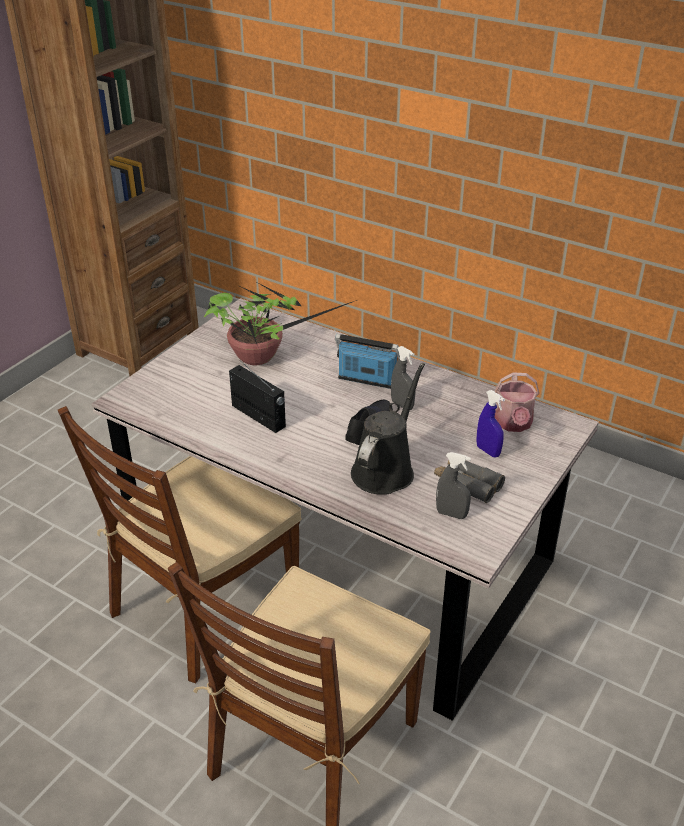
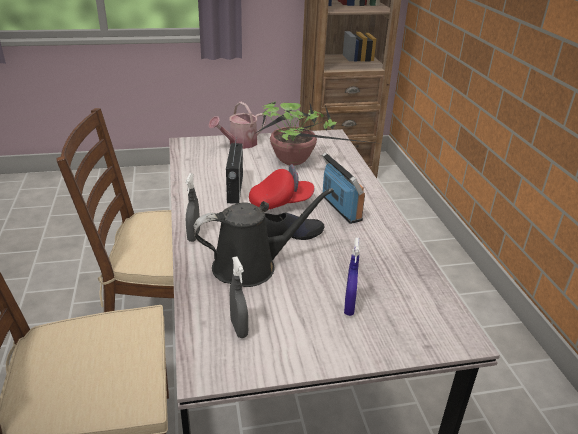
camera: 45 degrees right, 5 degrees down
(317, 404) = (281, 203): none -> red cap
(402, 405) = (338, 236): grey spray bottle -> grey spray bottle (194, 235)
(467, 483) = (291, 317): grey binoculars -> none
(513, 424) = (407, 302): watering can -> watering can (239, 143)

